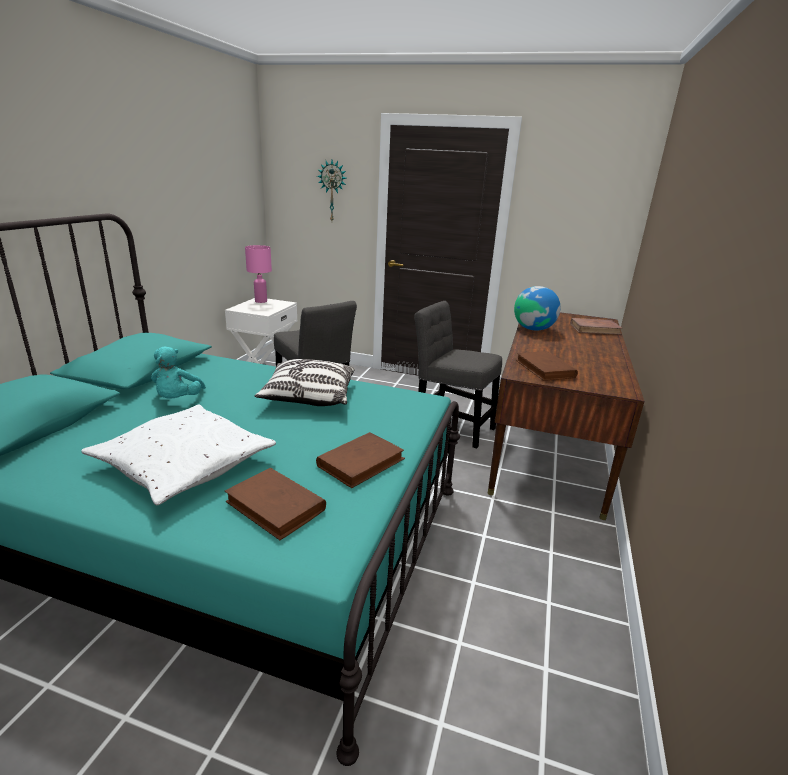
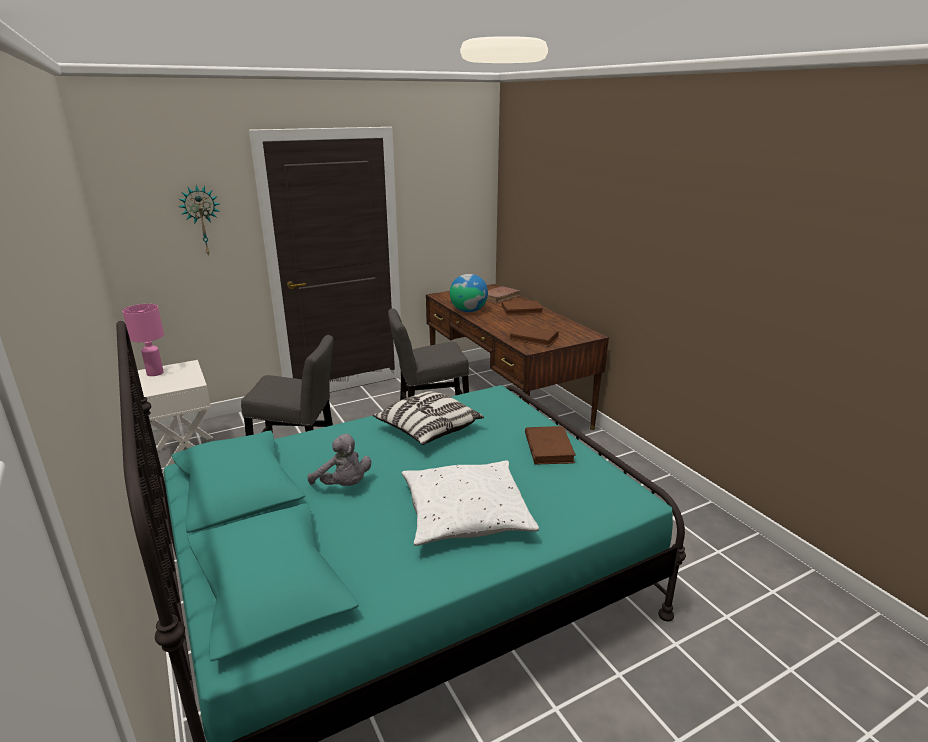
camera: 45 degrees left, 0 degrees up
(178, 400) = (343, 485): turquoise plush toy -> grey plush toy
(276, 506) = (565, 495): brown book -> brown book (522, 310)

